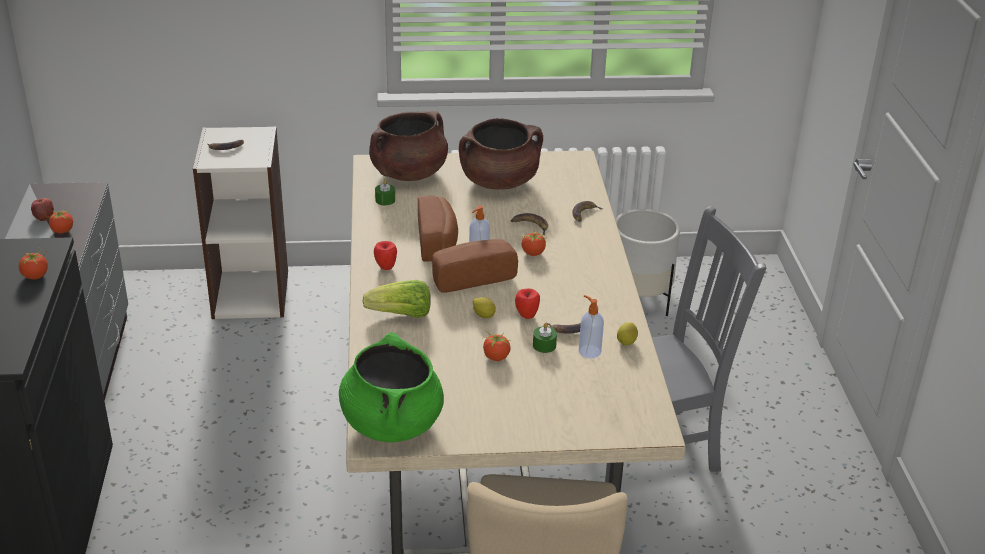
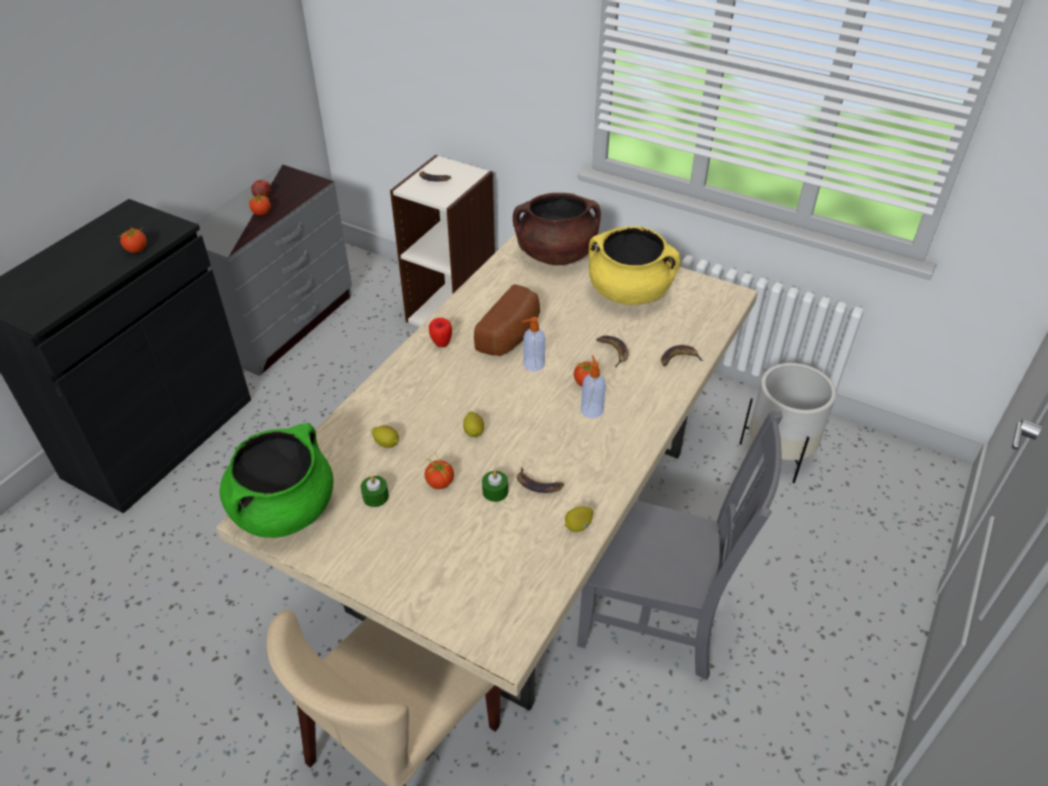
camera: 35 degrees right, 10 degrees up
(385, 200) = (509, 274): green candle -> green candle (375, 496)
(401, 315) = (405, 399): lettuce -> none
(423, 349) = (387, 443): none -> lemon
(471, 277) = (503, 385): bread -> none
(499, 181) = (629, 292): brown cooking pot -> yellow cooking pot
(526, 316) = (511, 450): apple -> none
(589, 351) = (530, 519): soap dispenser -> soap dispenser (591, 409)

